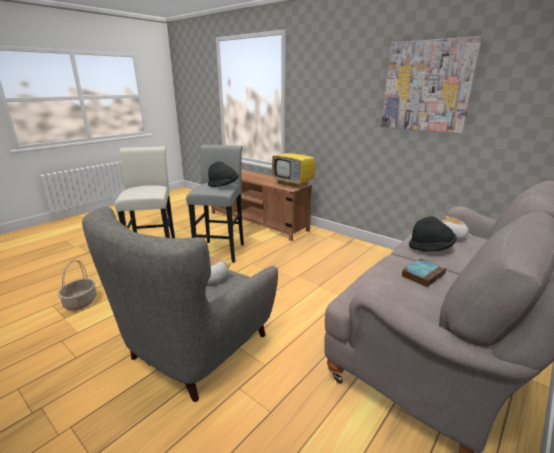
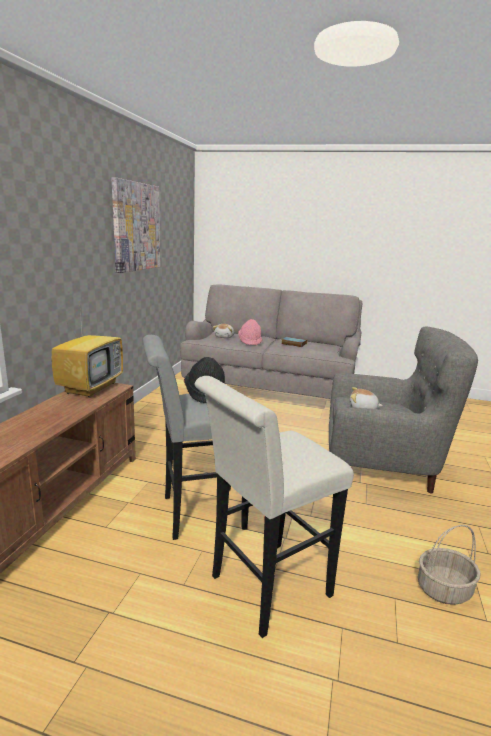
camera: 115 degrees left, 5 degrees down
(430, 248) = (250, 341): black hat -> pink hat

